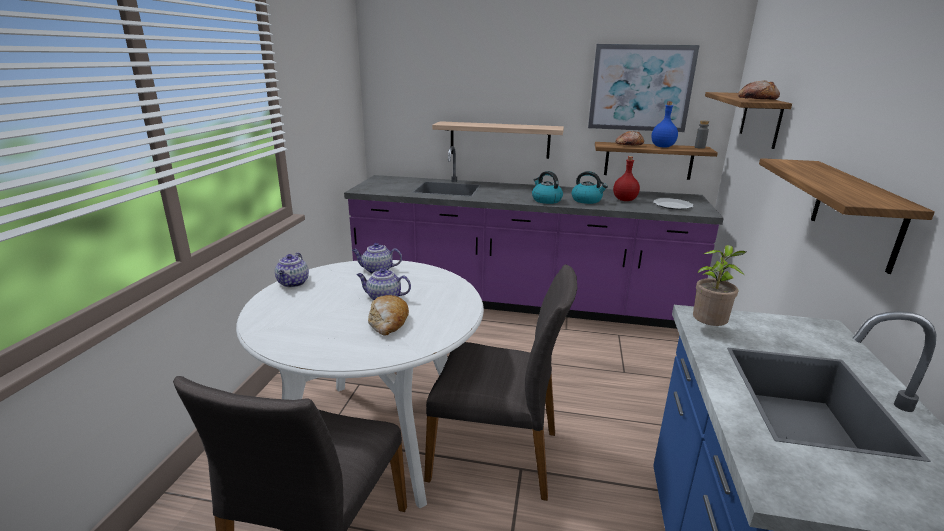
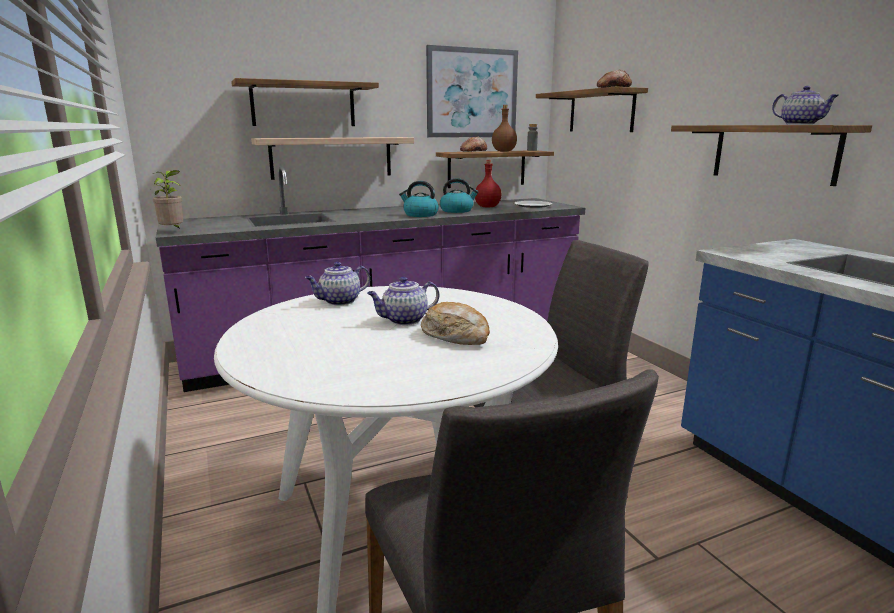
camera: 35 degrees left, 5 degrees down
(293, 283) = (252, 335): teapot -> teapot (801, 124)
(481, 96) = (303, 104): none -> shelf
(663, 147) = (504, 151): blue bottle -> brown bottle
(708, 329) = (752, 256): potted plant -> potted plant (173, 232)

